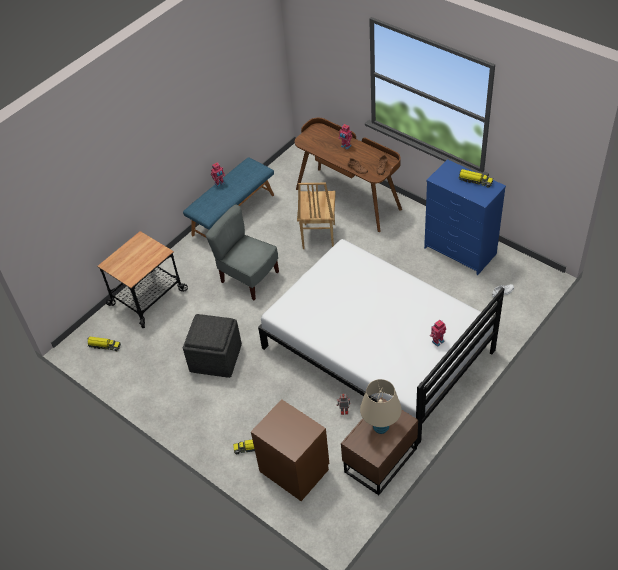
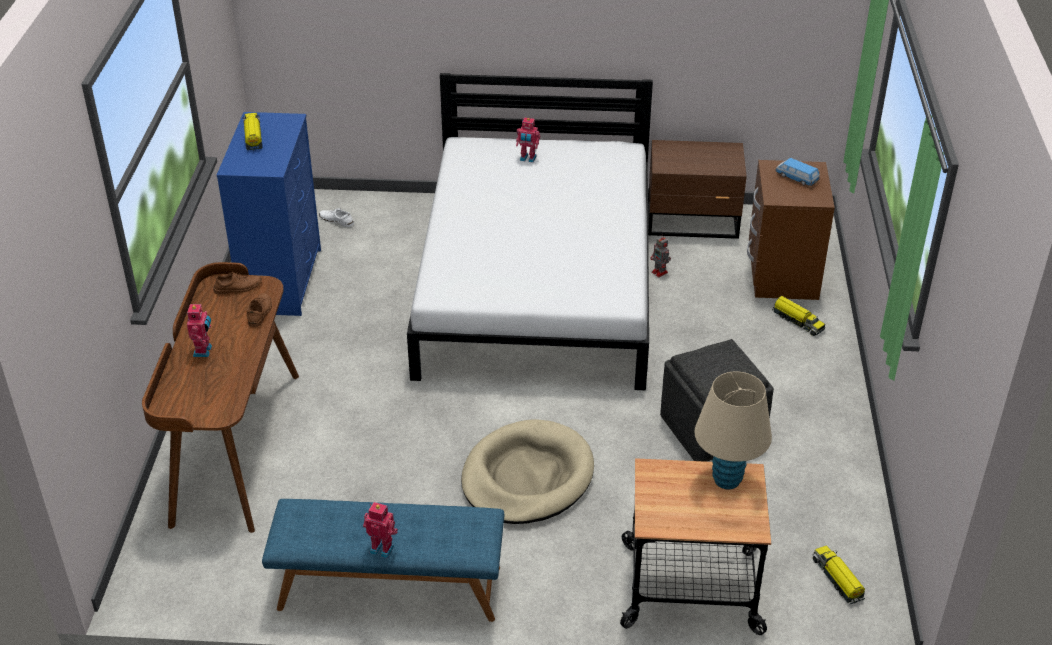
camera: 130 degrees left, 10 degrees down
(249, 278) = (527, 477): grey chair -> beige dog bed
(291, 433) = (796, 178): none -> toy car
(318, 236) = (362, 440): brown chair -> none
(381, 428) = (693, 158): beige table lamp -> beige table lamp (727, 480)

